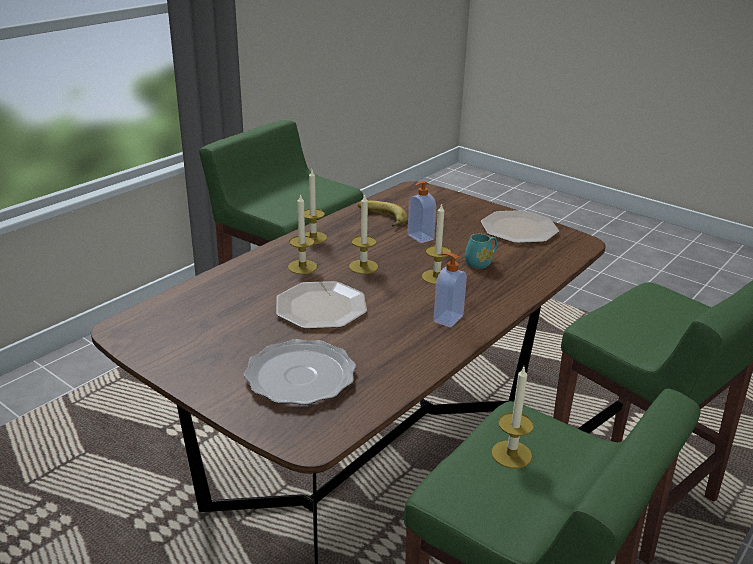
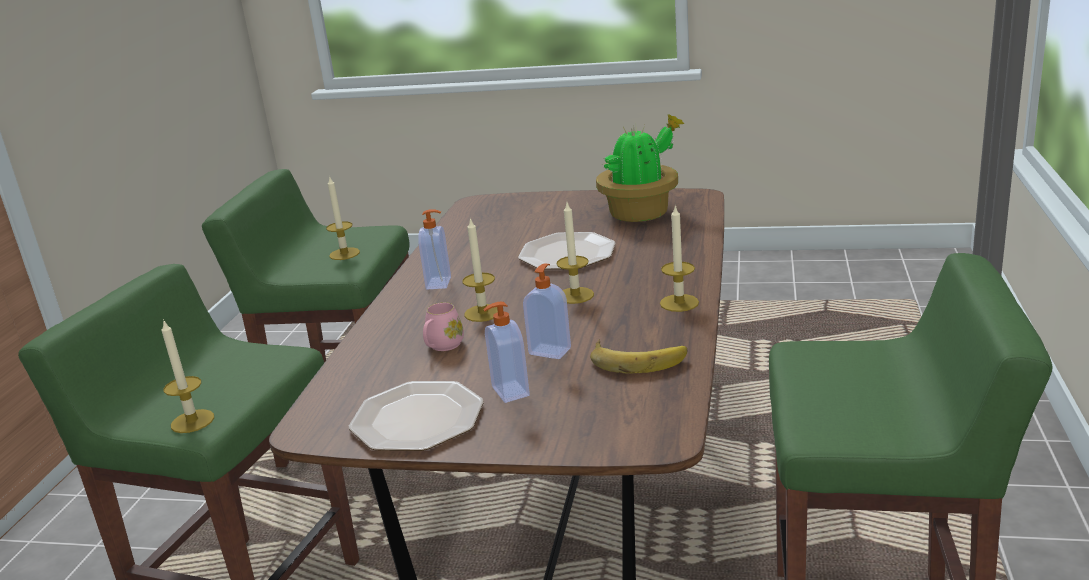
camera: 155 degrees right, 5 degrees down
(198, 329) = (641, 213): none -> potted plant
(300, 376) = (522, 219): plate -> none
(302, 267) = (638, 274): candle -> candle (192, 421)
(462, 225) = (509, 392): none -> soap dispenser
(481, 262) = (442, 346): turquoise mug -> pink mug

